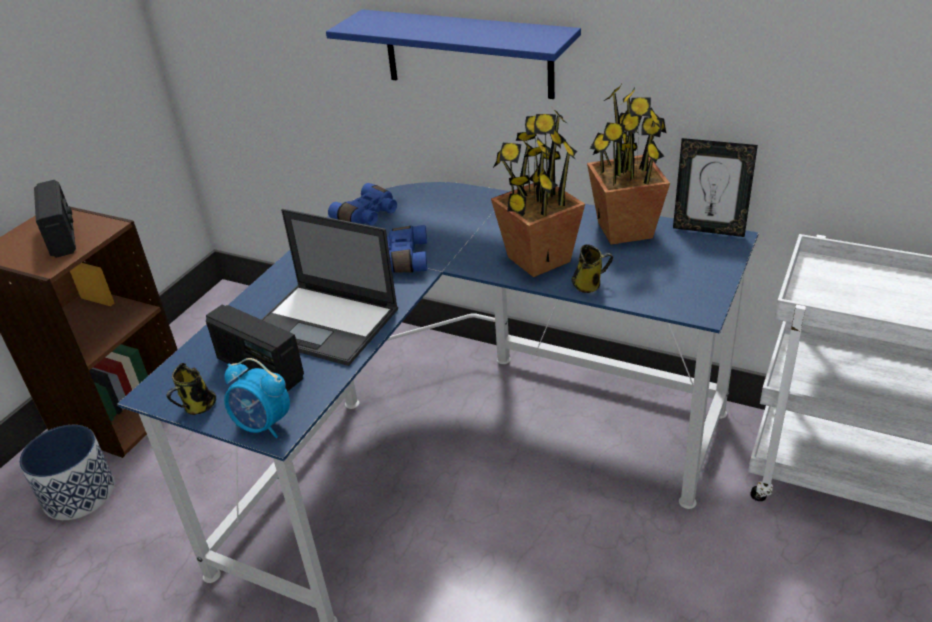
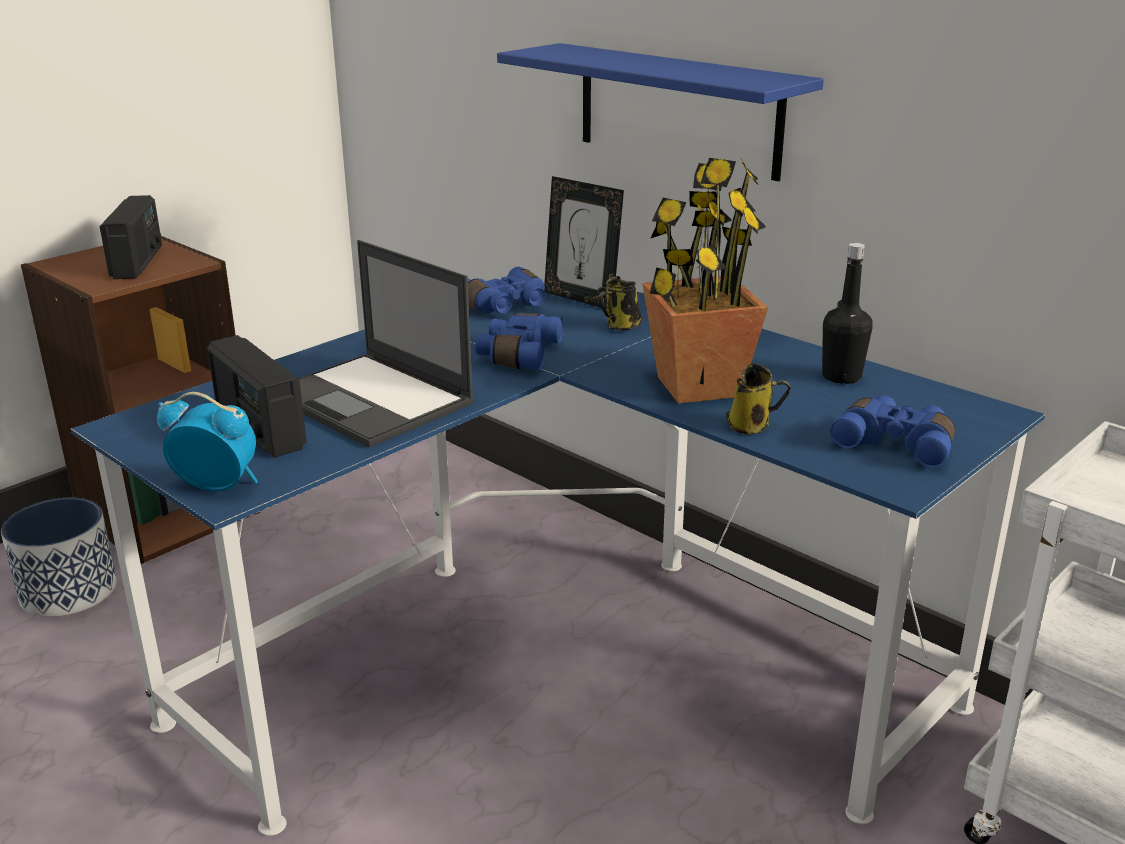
camera: 15 degrees right, 10 degrees down
(198, 407) = (156, 451): mug -> mug (621, 327)
(263, 425) = (217, 486): alarm clock -> alarm clock turned 150 degrees clockwise
(624, 230) = (841, 376): potted plant -> black bottle
(683, 278) = (896, 443): none -> blue binoculars
(709, 229) = (968, 397): picture frame -> picture frame (582, 299)

